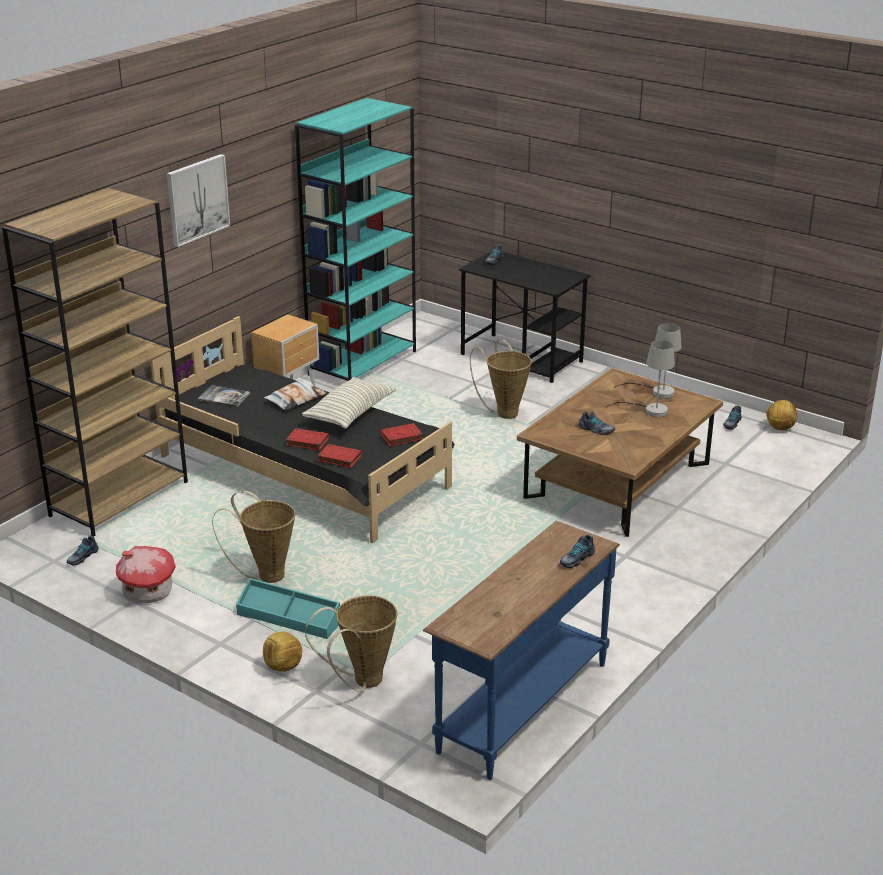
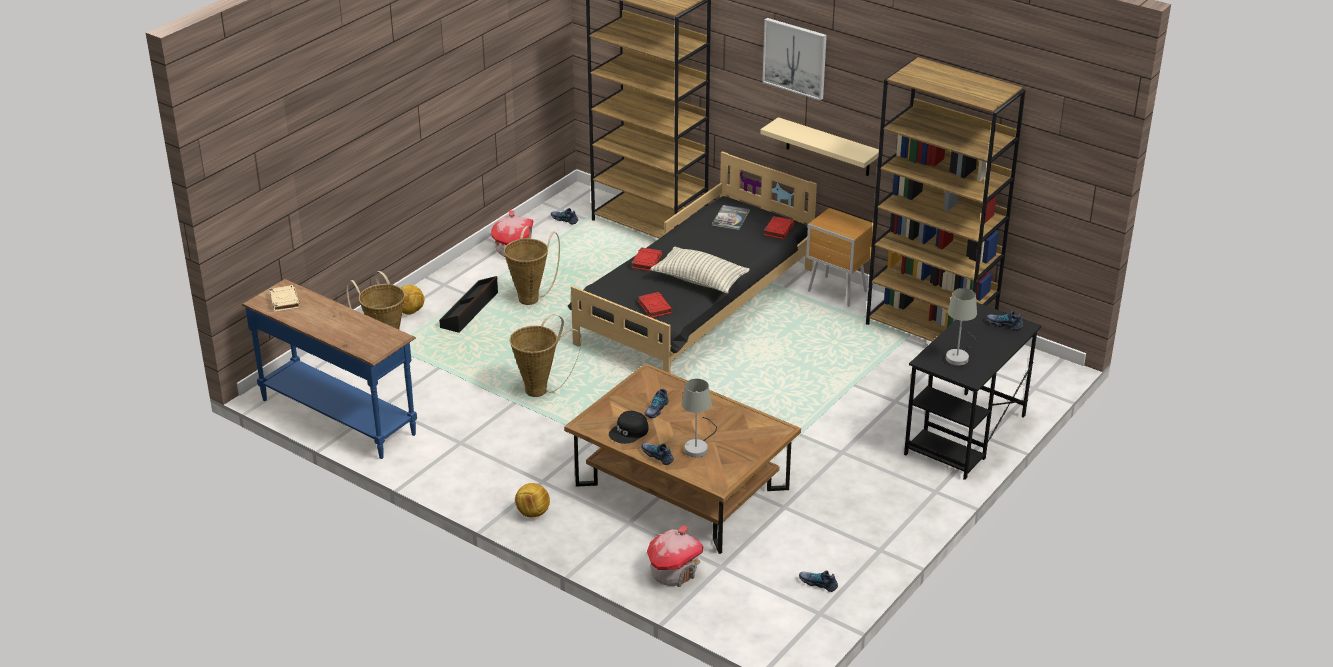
camera: 90 degrees right, 5 degrees up
(236, 273) = (828, 147): none -> beige shelf
(289, 618) = (470, 311): turquoise storage box -> black storage box
(295, 399) = (728, 252): pillow -> none
(339, 458) = (616, 278): red book -> red book (779, 230)
(362, 362) = (931, 330): turquoise bookcase -> brown bookcase
(484, 621) = (284, 301): none -> beige book
(504, 412) = (826, 419): basket -> basket (541, 389)
(576, 559) = (354, 342): shoe -> shoe (657, 455)
(636, 442) = (629, 432): none -> black cap
(656, 392) = (742, 454): grey table lamp -> grey table lamp (959, 355)
(741, 485) = (674, 572): none -> toy house
(779, 428) = (809, 621): football -> football (532, 513)

